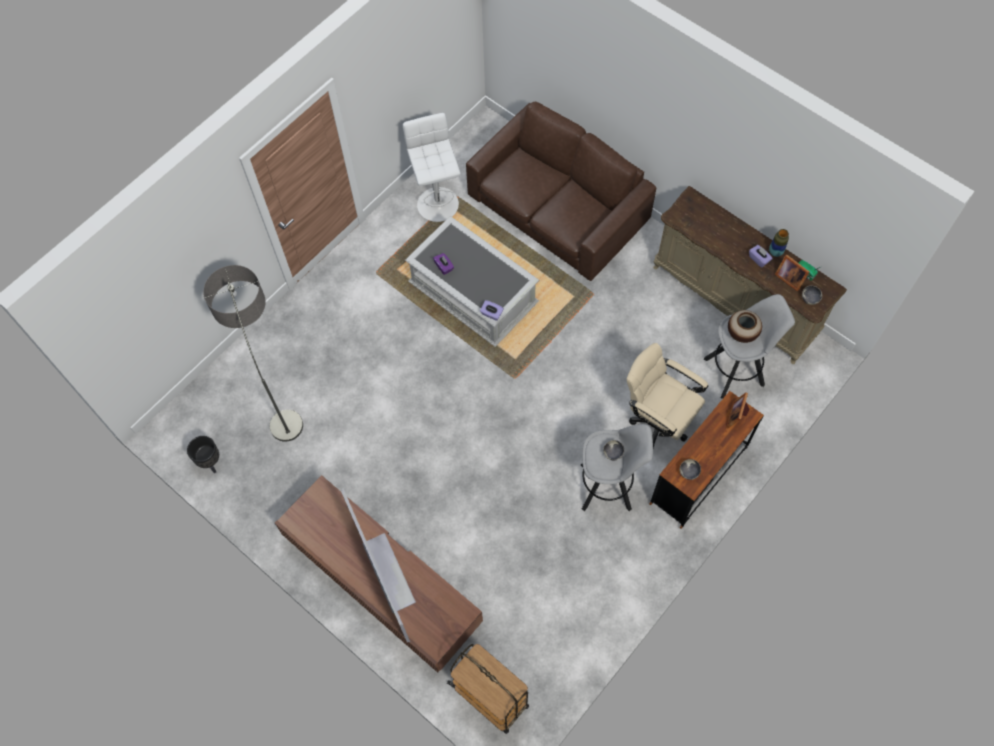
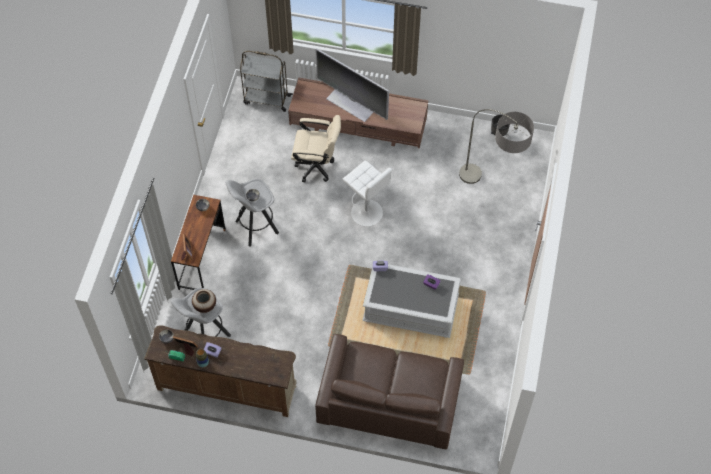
camera: 150 degrees right, 5 degrees down
(438, 204) = (477, 361): white stool -> white stool (366, 213)
(490, 697) = (266, 99): brown cart -> grey cart
(656, 423) = (243, 278): beige office chair -> beige office chair (317, 167)

